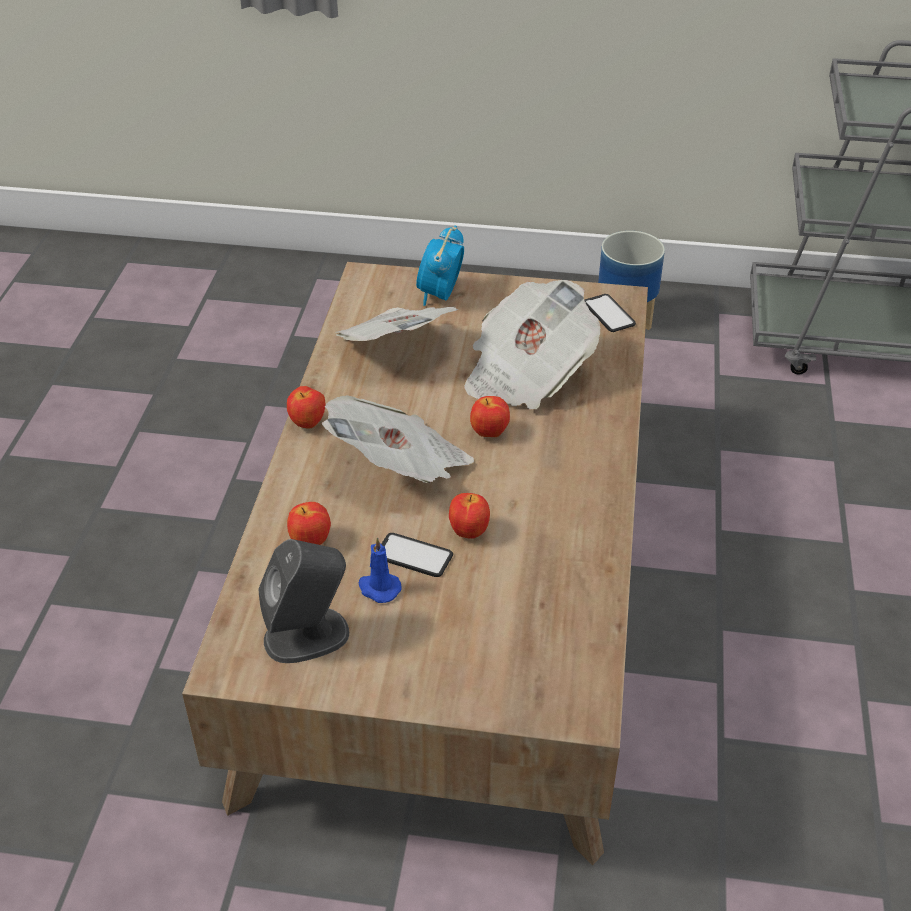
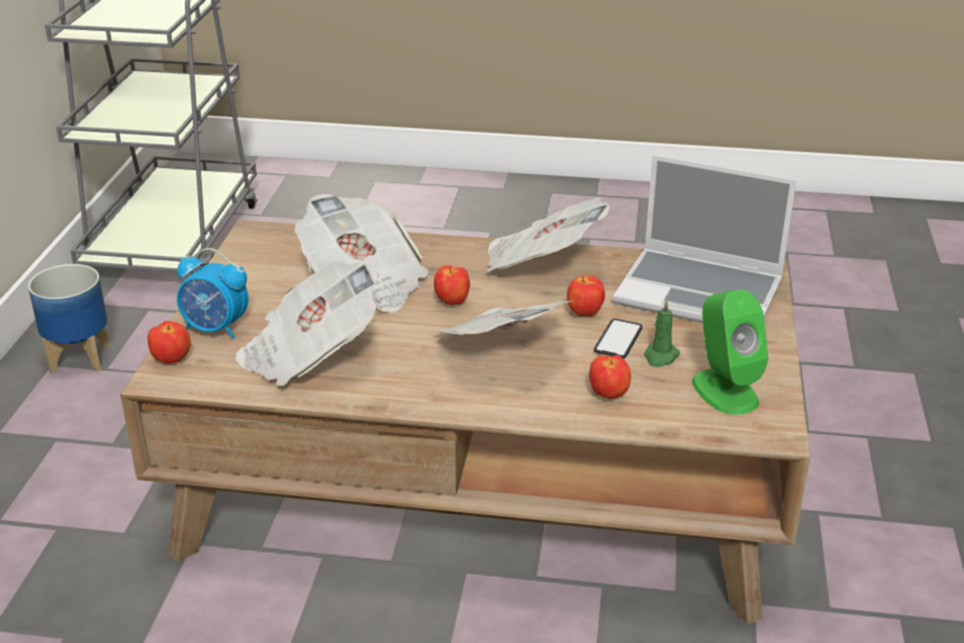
camera: 90 degrees left, 10 degrees down
(308, 424) = (433, 406): apple -> apple (172, 360)
(308, 635) = (724, 391): grey speaker -> green speaker
(378, 588) = (660, 356): blue candle -> green candle
(519, 640) = (701, 292): none -> laptop
(577, 501) = (541, 264): none -> newspaper
(609, 314) = (278, 239): phone -> none

